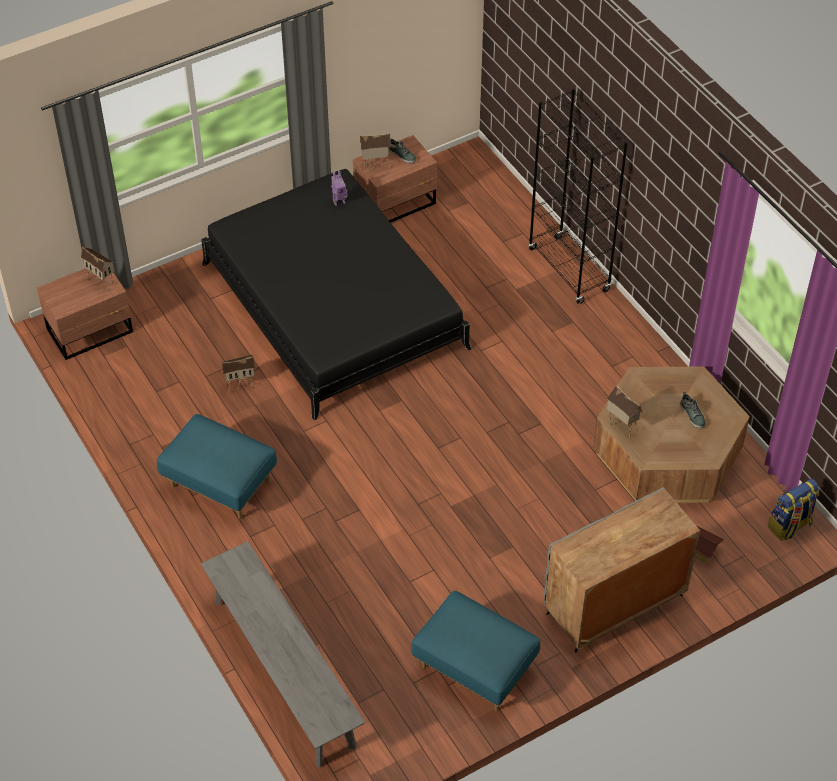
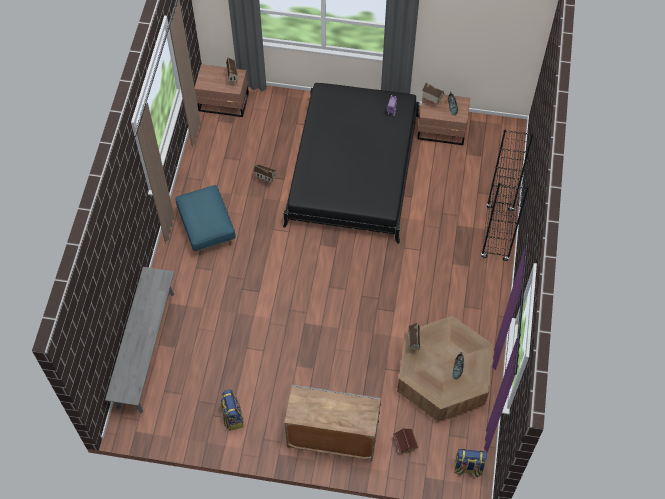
camera: 40 degrees right, 10 degrees up
(473, 668) = (232, 417): blue ottoman -> backpack

